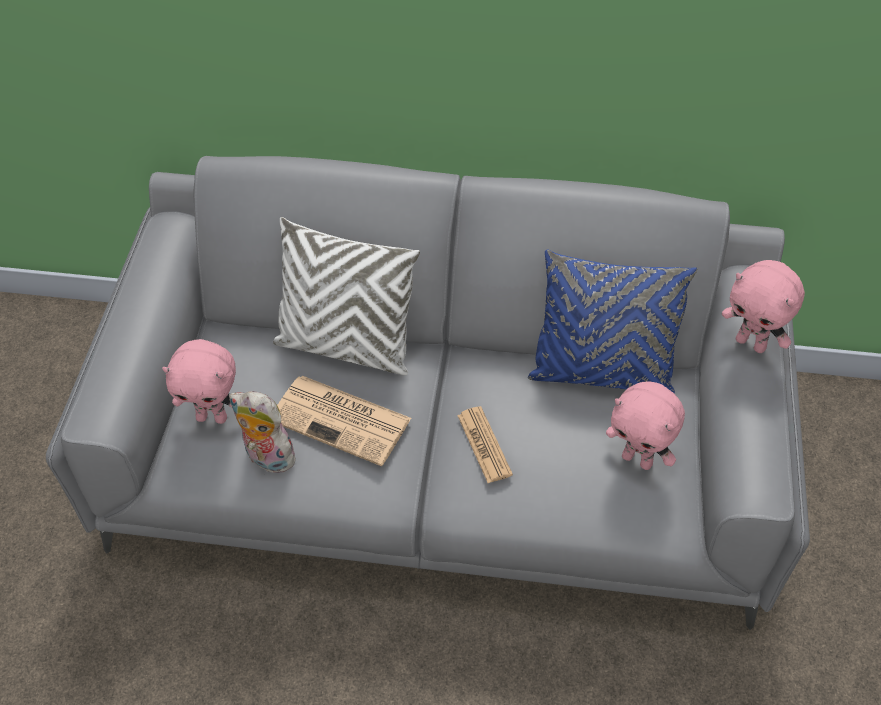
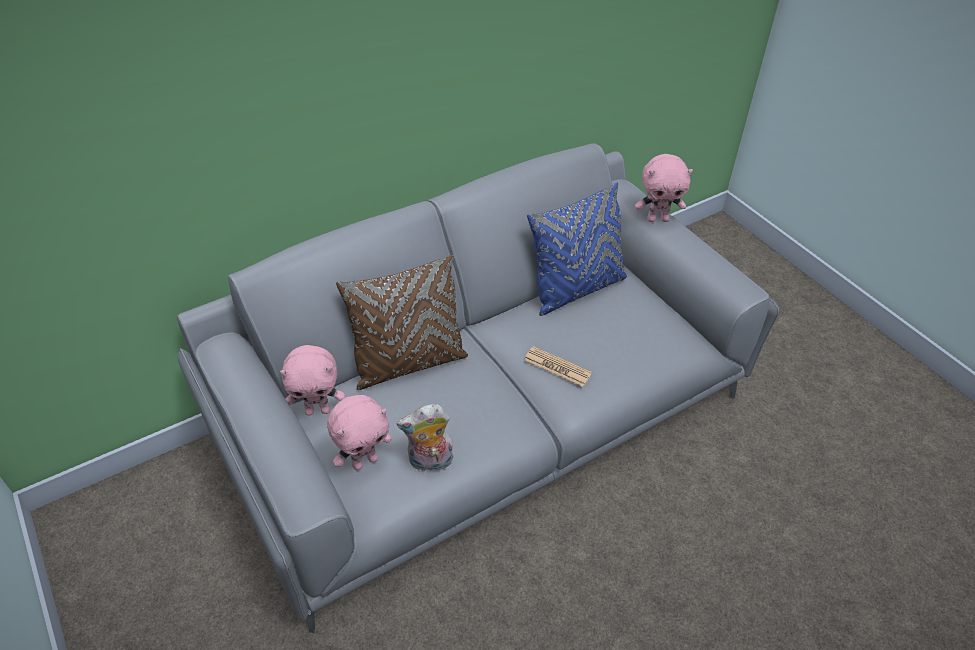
camera: 40 degrees left, 5 degrees down
(343, 420) = (457, 406): newspaper -> none
(346, 346) = (409, 363): white pillow -> brown pillow
(638, 459) = (646, 322): pink plush toy -> pink plush toy (318, 410)

